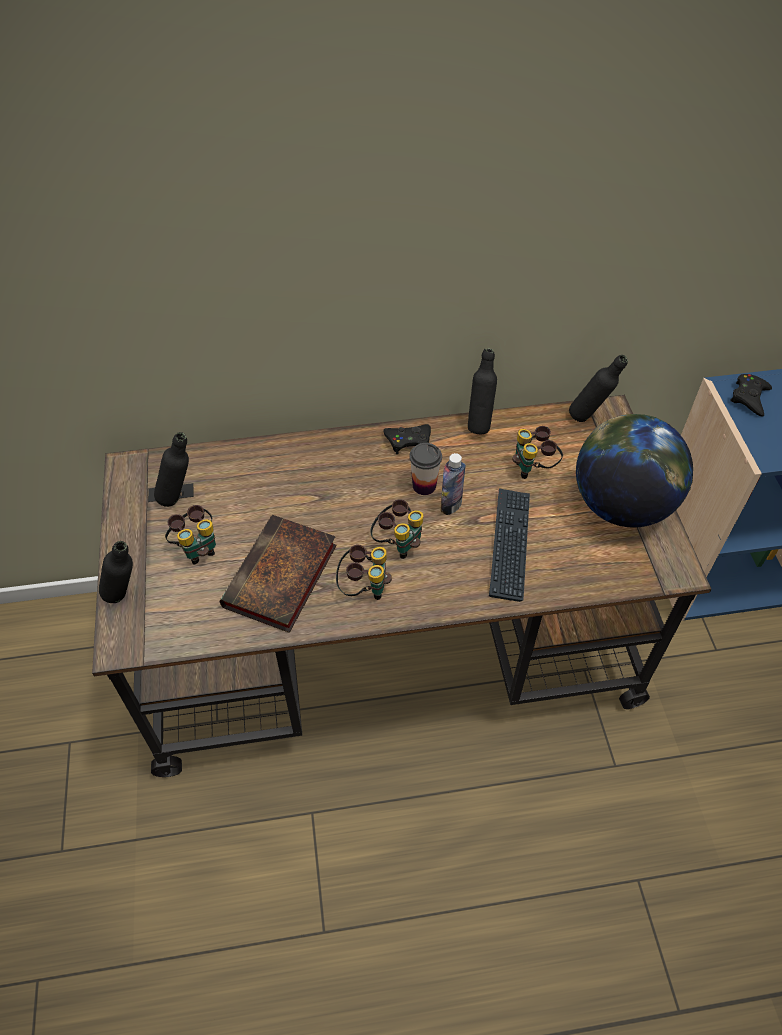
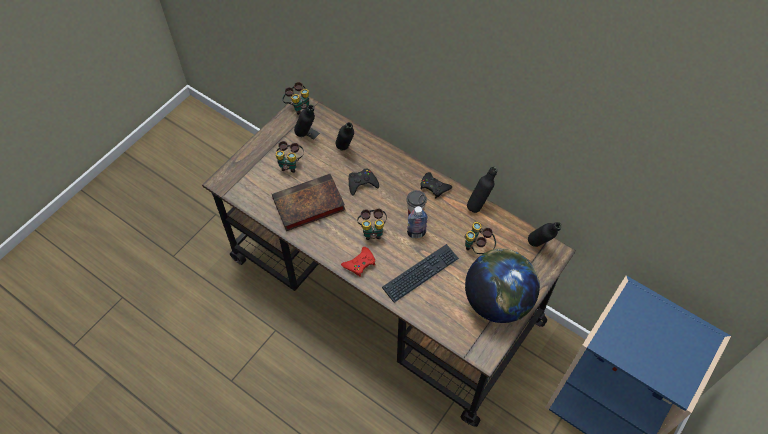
camera: 45 degrees right, 5 degrees up
(126, 597) = (243, 163): black bottle -> black bottle (346, 150)
(364, 588) = (336, 238): binoculars -> binoculars (298, 106)
(428, 592) = (360, 263): none -> red game controller
(749, 397) = (637, 306): black game controller -> black game controller (362, 183)

